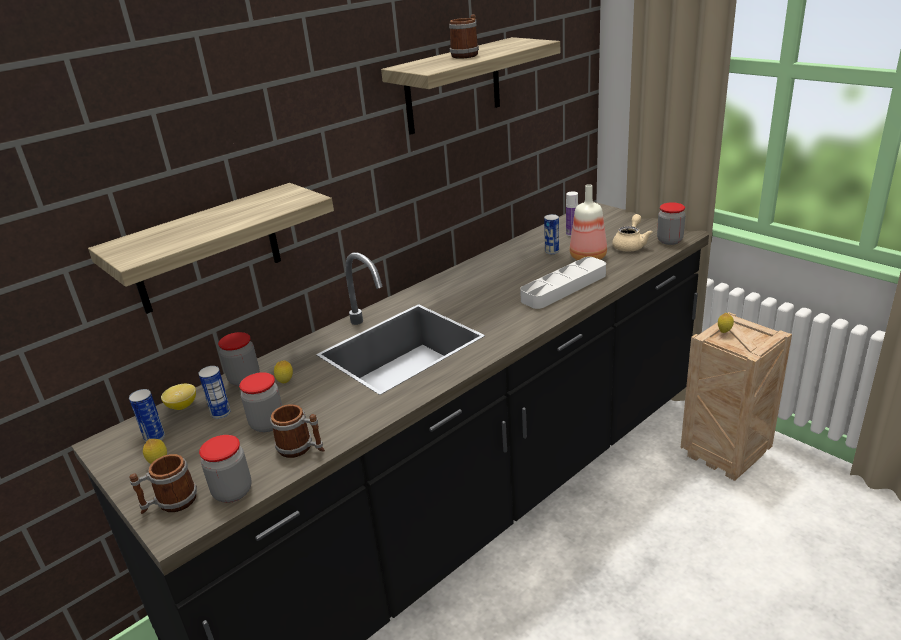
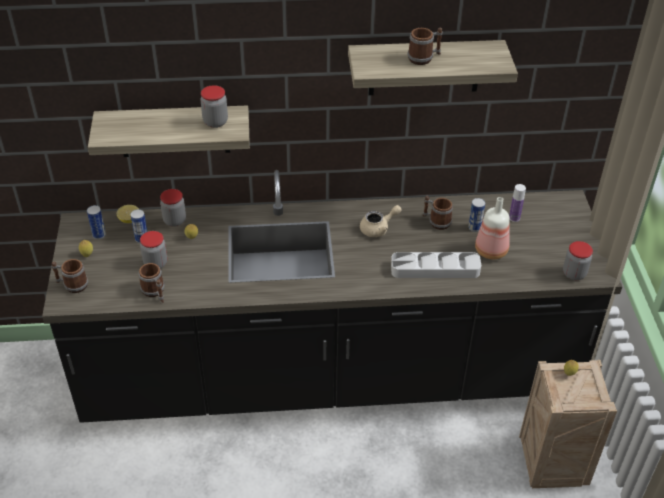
camera: 35 degrees right, 15 degrees up
(233, 492) = (102, 298): jar -> jar (215, 122)
(515, 262) = (436, 221): none -> mug
(630, 245) = (539, 258): beige teapot -> beige teapot (378, 228)

